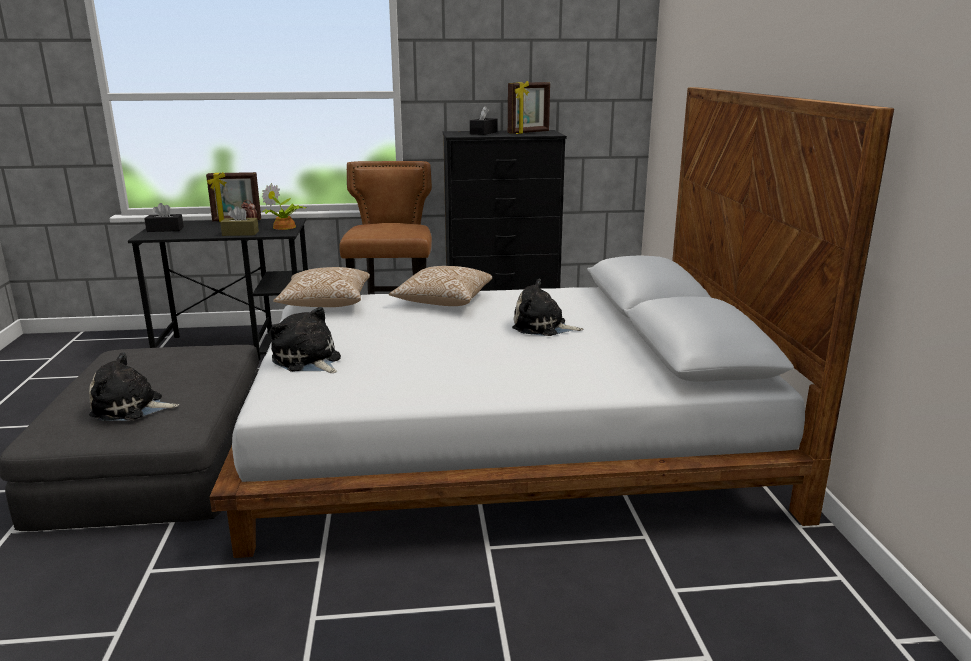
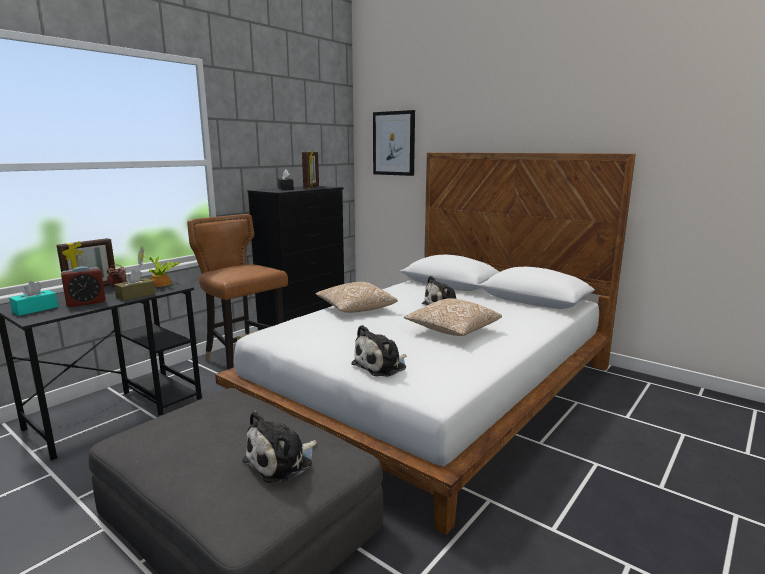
camera: 45 degrees left, 5 degrees down
(165, 229) = (35, 309): black tissue box -> turquoise tissue box
(200, 231) = (86, 303): none -> alarm clock
(308, 361) = (382, 366): plush toy -> plush toy turned 45 degrees counterclockwise
(325, 303) = (284, 332): pillow -> pillow (452, 330)
(680, 70) = (394, 143): none -> picture

